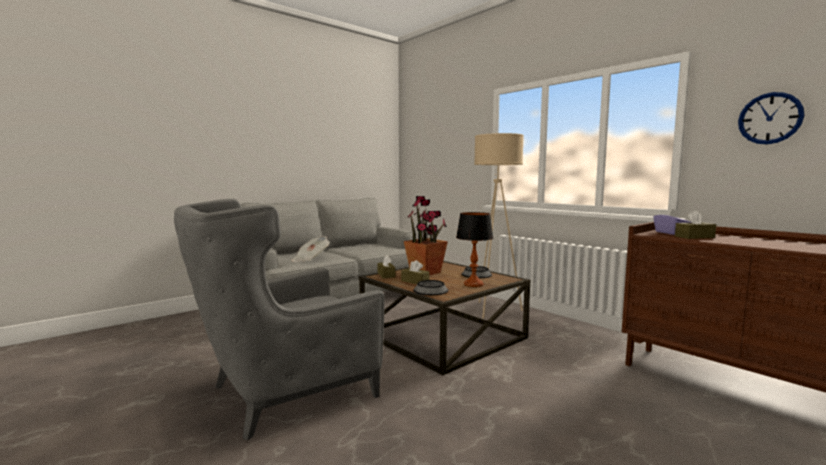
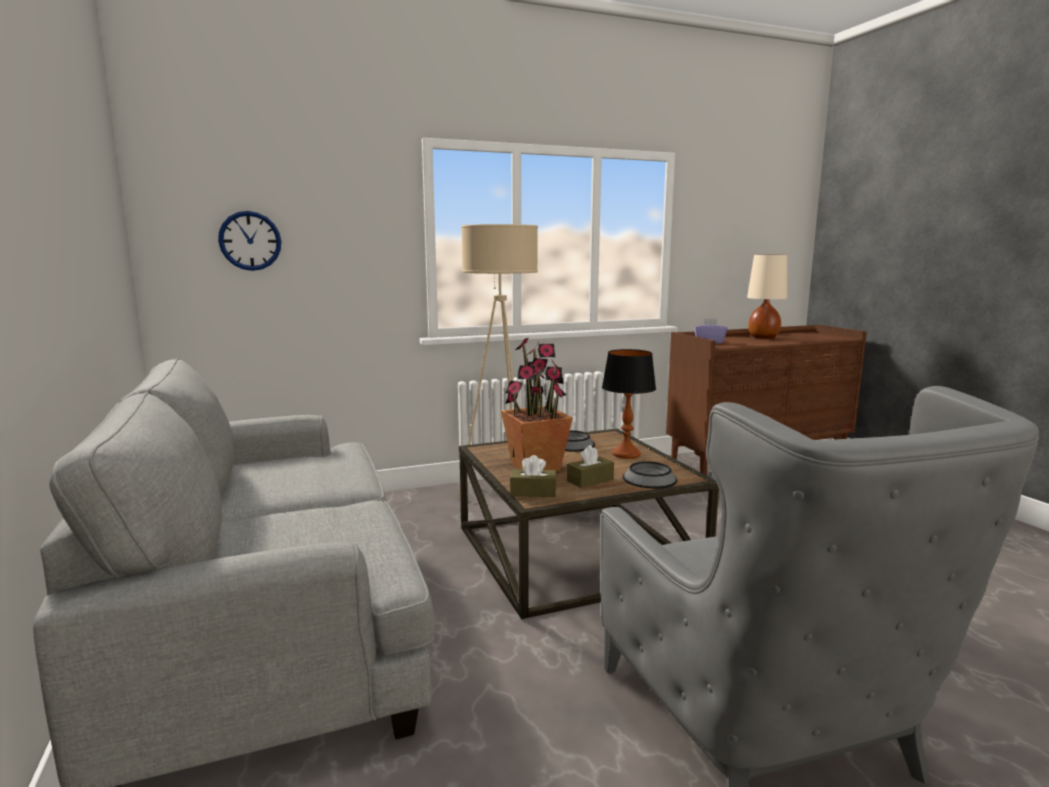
camera: 70 degrees left, 5 degrees up
(310, 259) = (343, 537): newspaper -> none
(694, 237) = (737, 342): brown tissue box -> none
(768, 241) = (763, 337): none -> beige table lamp
(770, 118) = (727, 230): wall clock -> wall clock (250, 241)

